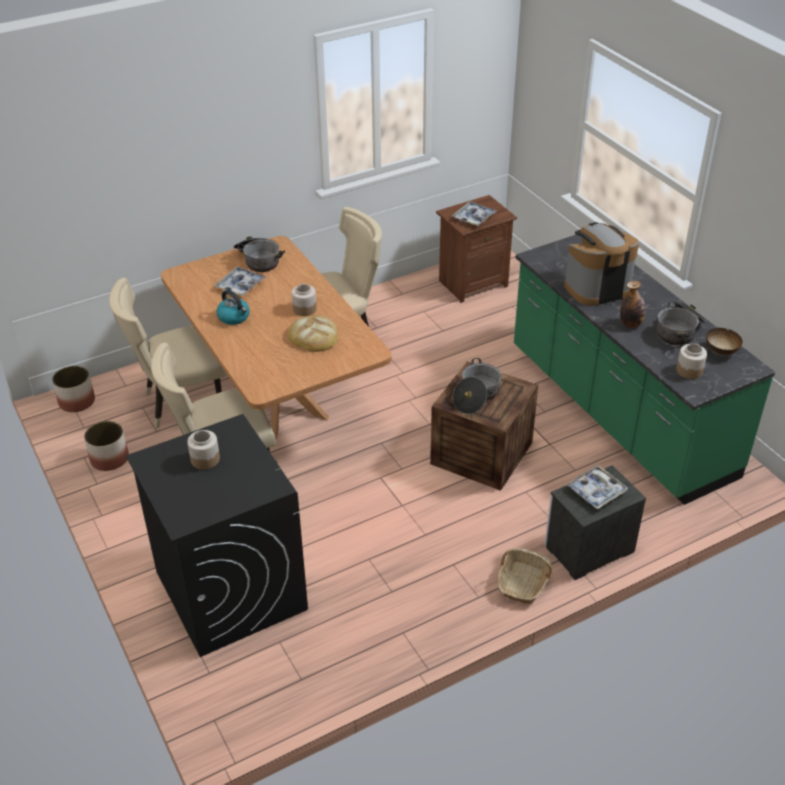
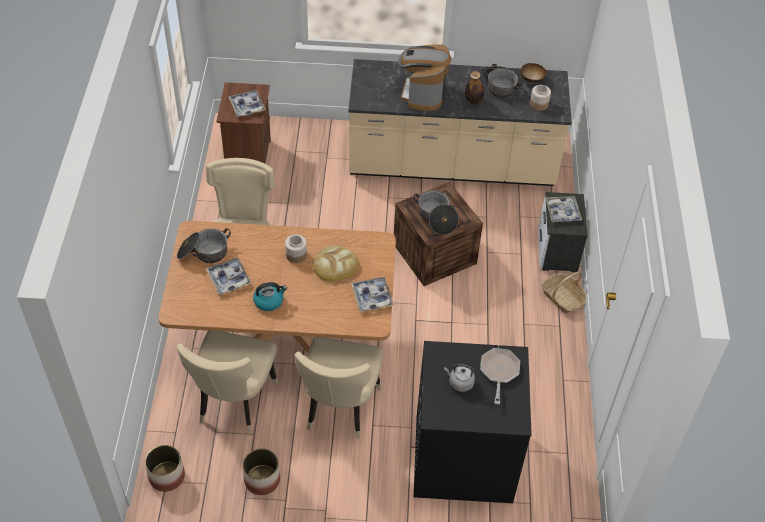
camera: 60 degrees left, 10 degrees up
(205, 459) = (459, 383): jar -> grey kettle
(242, 482) = (499, 372): none -> frying pan
(294, 375) = (372, 297): none -> tray
(618, 413) = (451, 165): green counter -> beige counter

